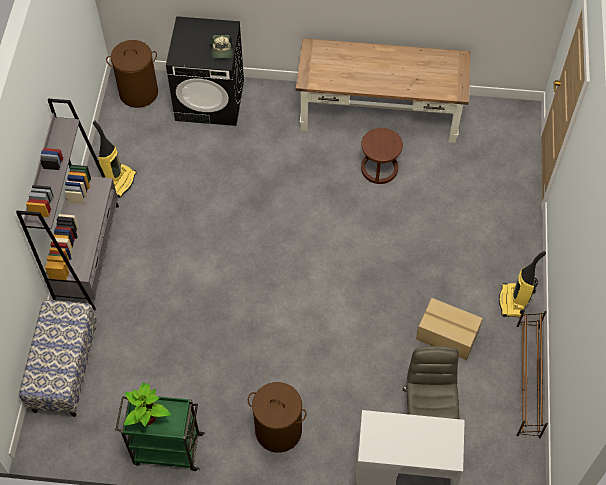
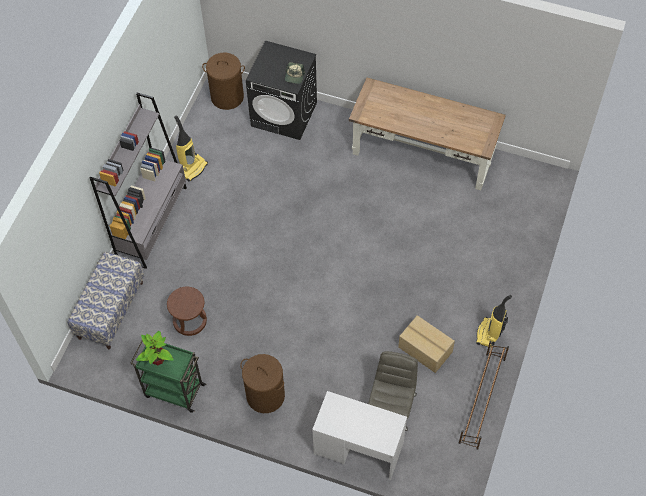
camera: 15 degrees right, 0 degrees up
(379, 169) = (409, 200): brown stool -> brown stool (189, 321)

